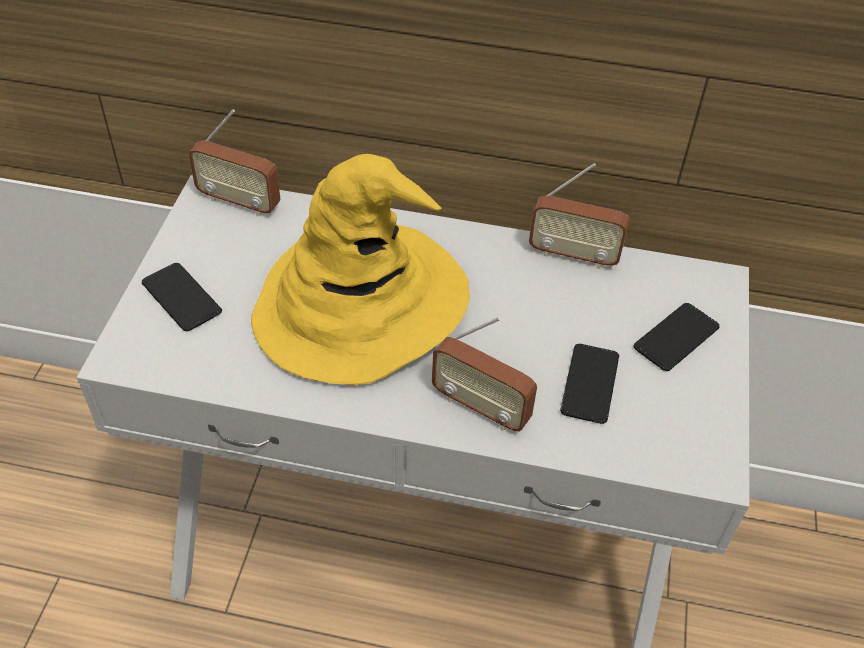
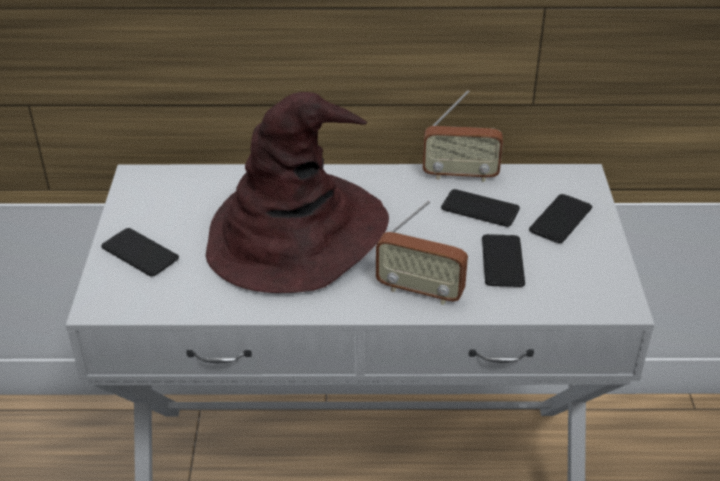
camera: 10 degrees left, 10 degrees down
(239, 202) = (167, 177): radio -> none
(361, 304) = (296, 235): yellow hat -> brown hat
(583, 306) = (480, 209): none -> phone

